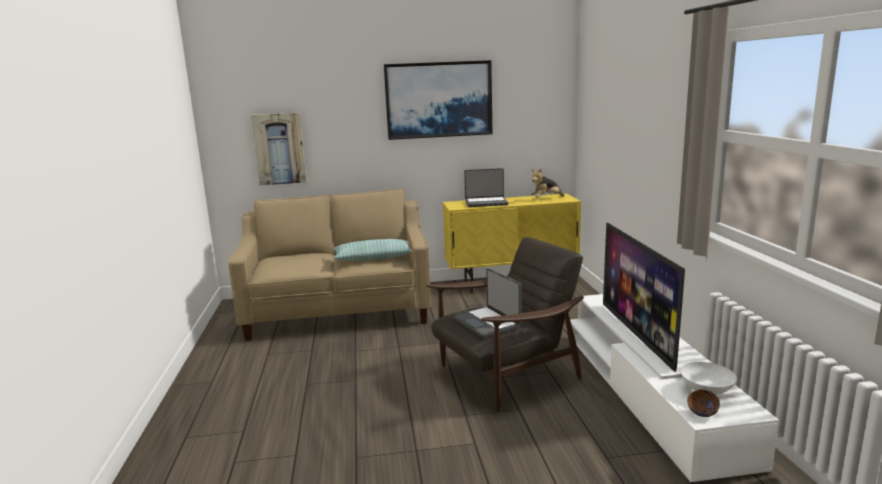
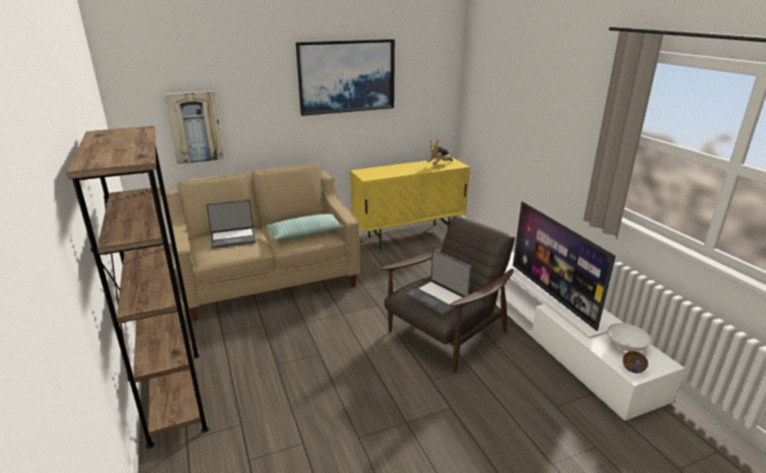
camera: 15 degrees left, 10 degrees up
(195, 400) = (175, 396): none -> brown bookcase
(486, 203) = (390, 171): laptop -> laptop (233, 238)

